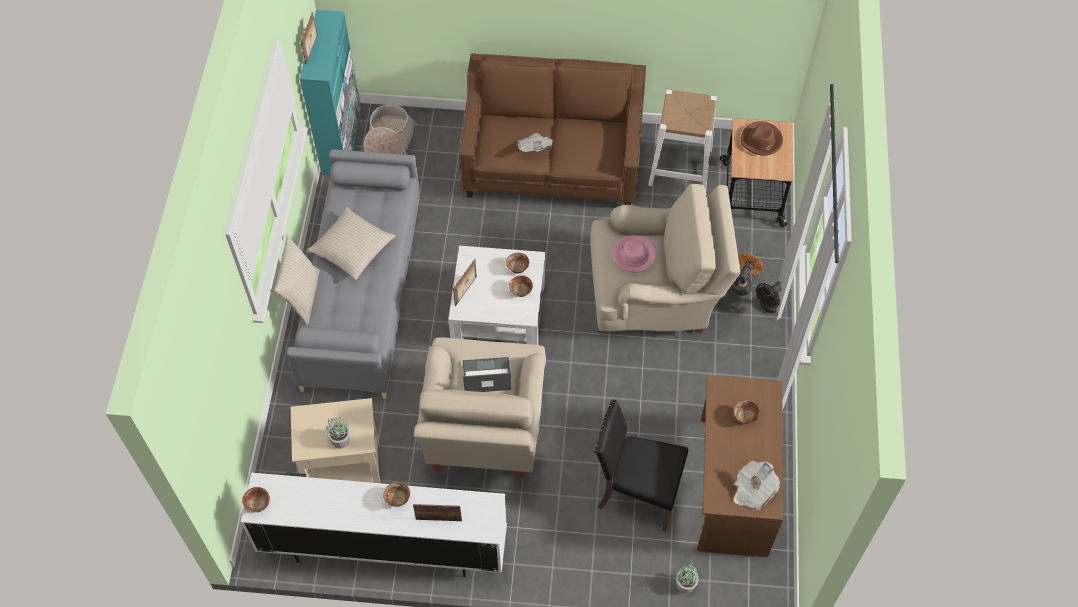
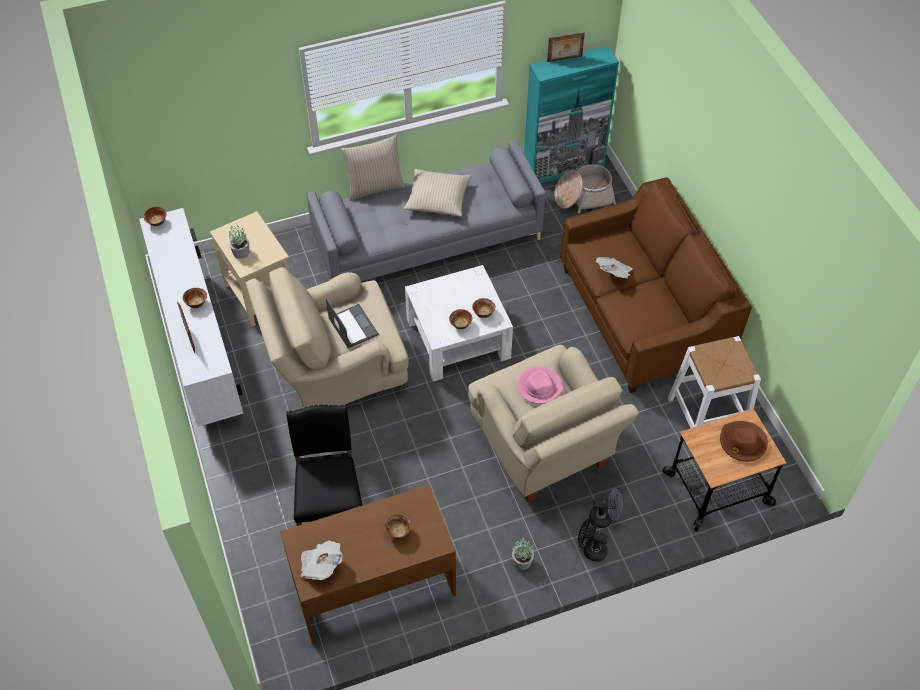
camera: 65 degrees right, 5 degrees down
(466, 291) = (439, 287): picture frame -> none
(685, 584) = (256, 582): potted plant -> potted plant (522, 561)
(743, 283) = (604, 518): orange fan -> grey fan

